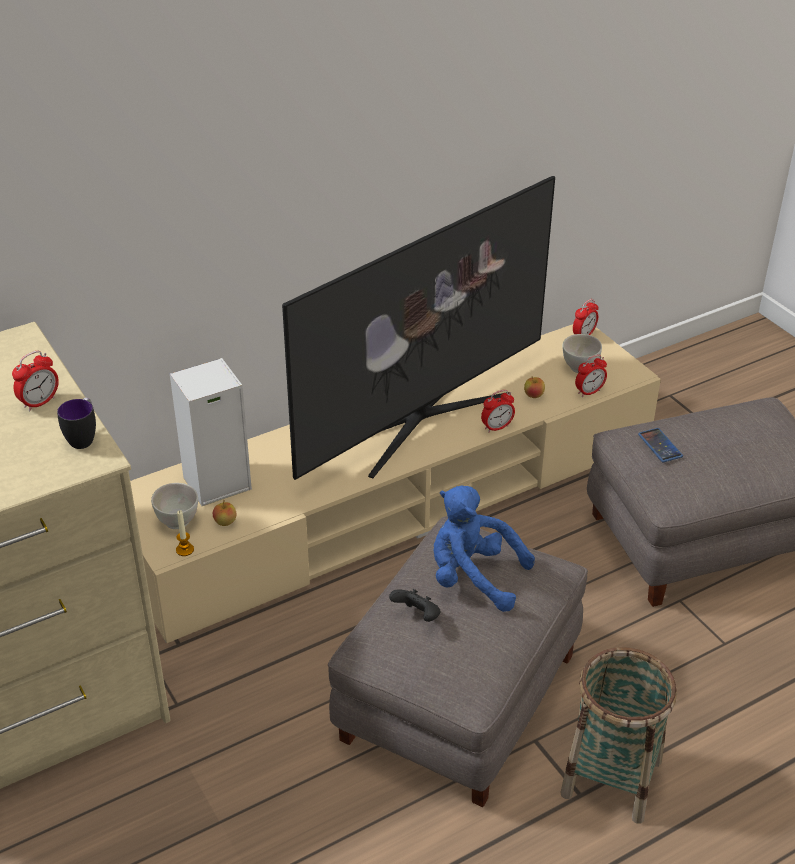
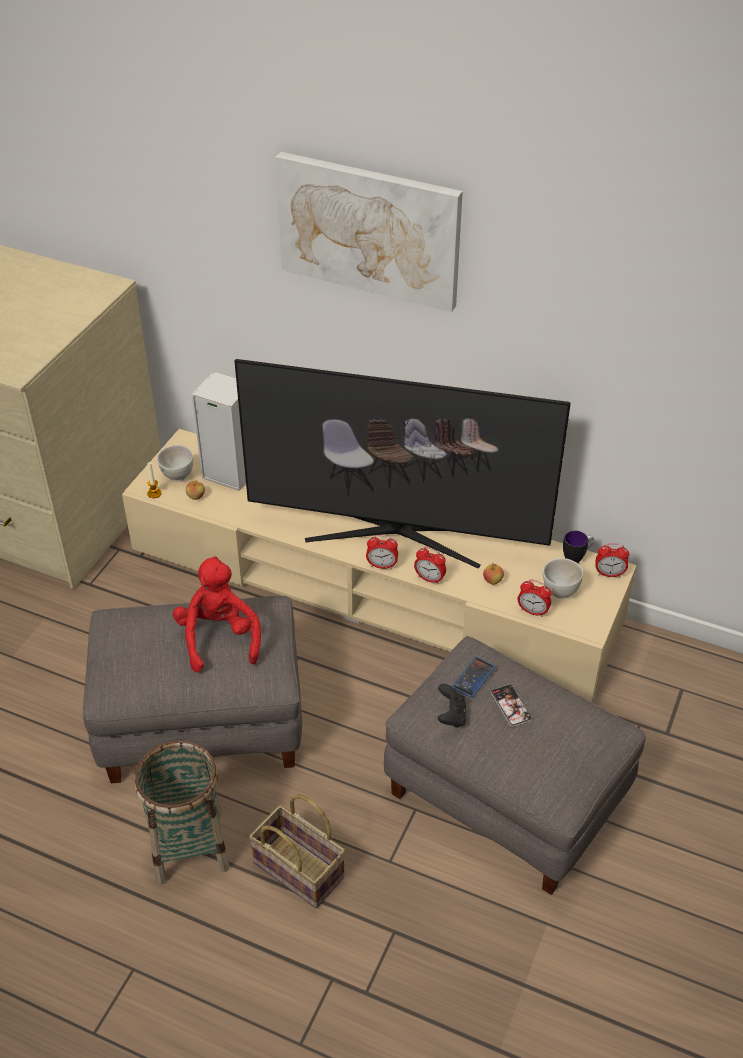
camera: 55 degrees right, 5 degrees up
(40, 402) = (52, 325): alarm clock -> alarm clock (382, 565)
(84, 437) = (32, 358): mug -> mug (577, 557)
(320, 104) = (369, 229): none -> picture
(417, 616) = (153, 627): black game controller -> black game controller (451, 716)
(473, 577) = (219, 638): blue plush toy -> red plush toy
(695, 706) = (301, 870): none -> basket
(709, 440) = (511, 706): none -> phone

